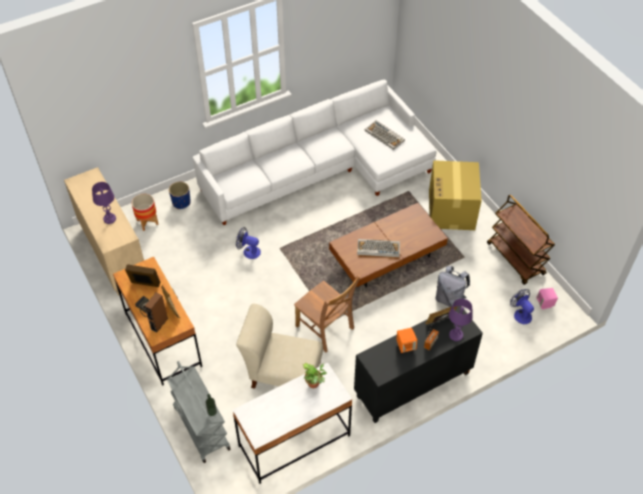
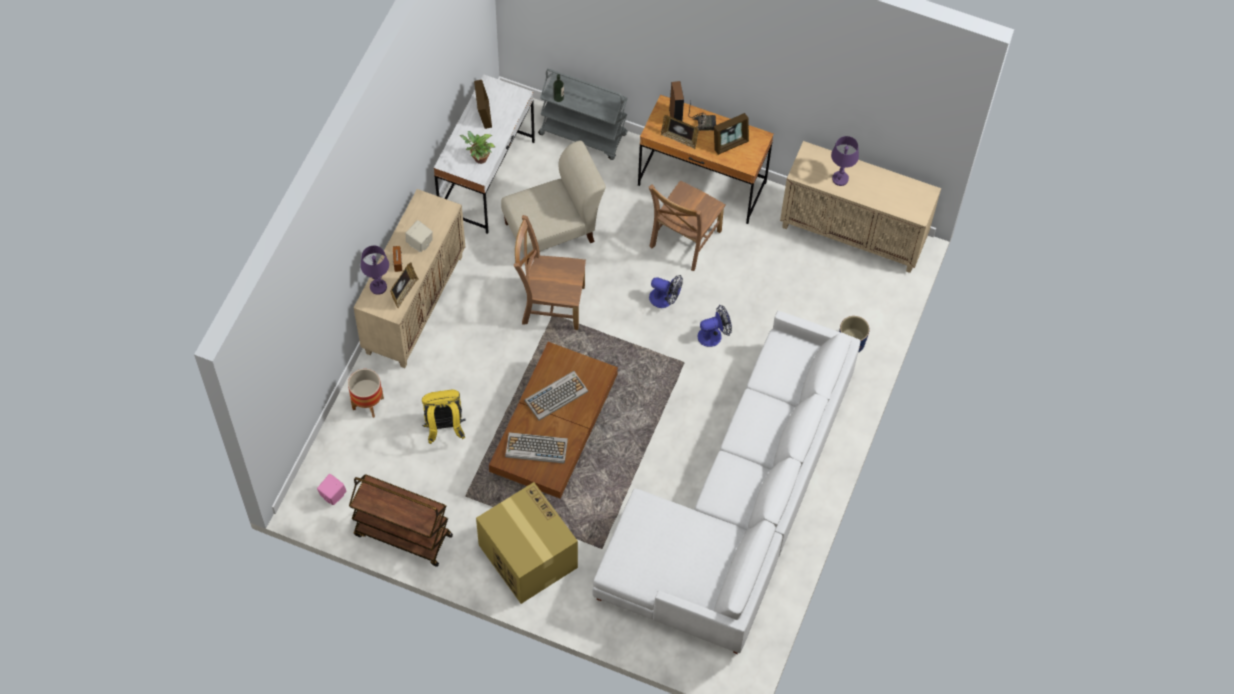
camera: 140 degrees right, 10 degrees up
(147, 222) = (860, 293): planter -> planter (368, 404)
(211, 313) = (683, 241): none -> brown chair
(282, 416) = (483, 114): none -> picture frame
(385, 135) = (672, 550): keyboard -> keyboard (536, 448)
(405, 346) = (420, 243): orange speaker -> beige speaker
(412, 385) = (414, 303): black cabinet -> beige cabinet
(449, 299) = (444, 428): grey backpack -> yellow backpack
(520, 314) = (353, 462): fan -> fan (665, 299)

